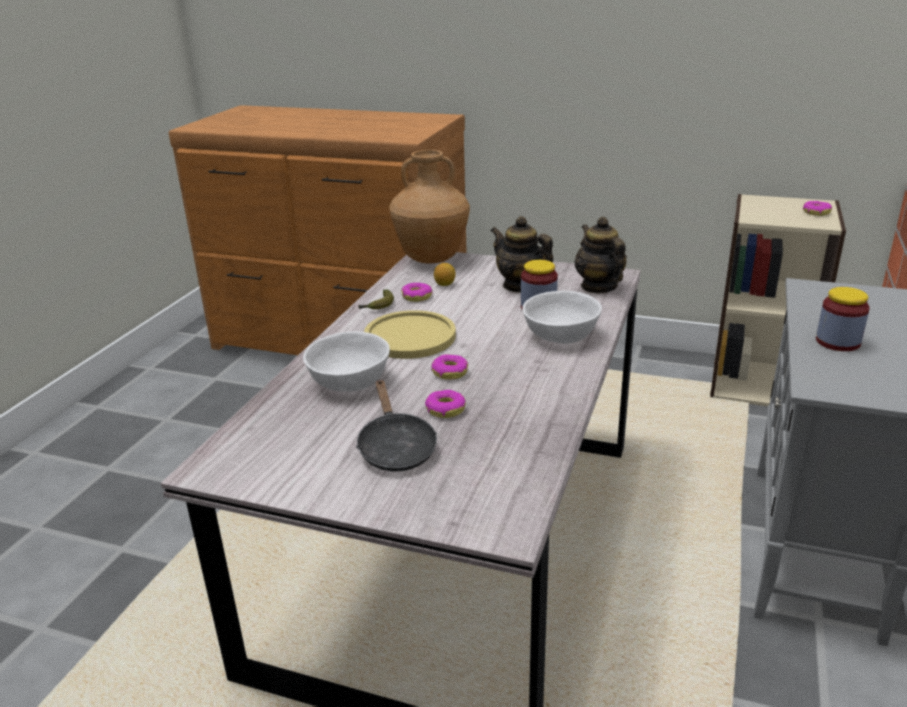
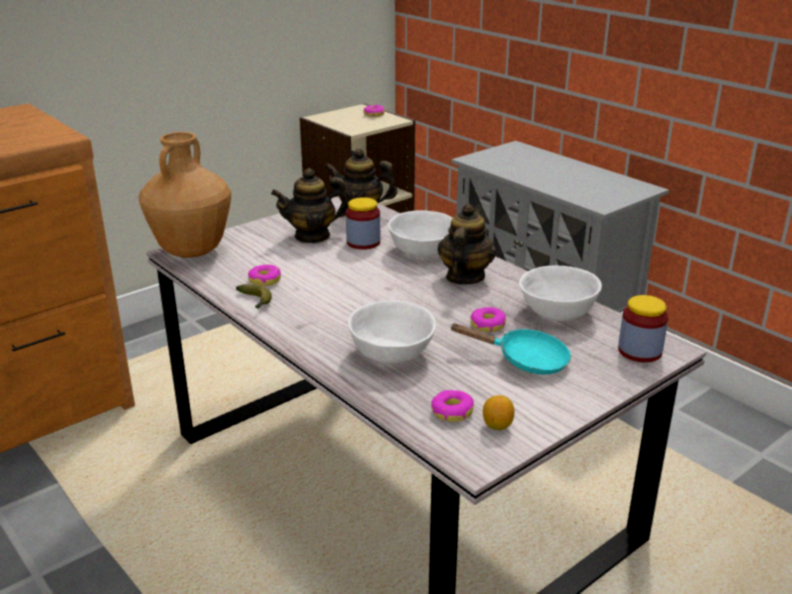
camera: 60 degrees left, 0 degrees up
(395, 447) = (525, 360): black frying pan -> turquoise frying pan
(410, 337) = (342, 305): yellow plate -> none
(445, 284) = (259, 262): lemon -> lemon (497, 426)
(450, 372) = (429, 306): donut -> donut (451, 411)
(518, 438) = (557, 311): none -> white bowl
(531, 370) = (464, 277): none -> teapot
(837, 342) = (554, 180): jar -> jar (639, 351)

